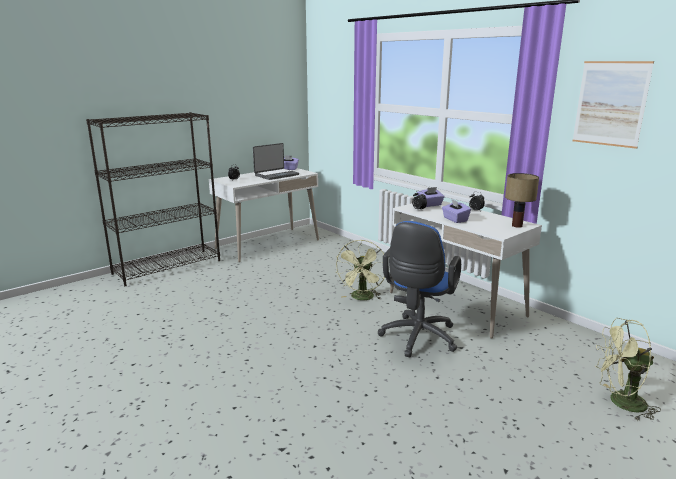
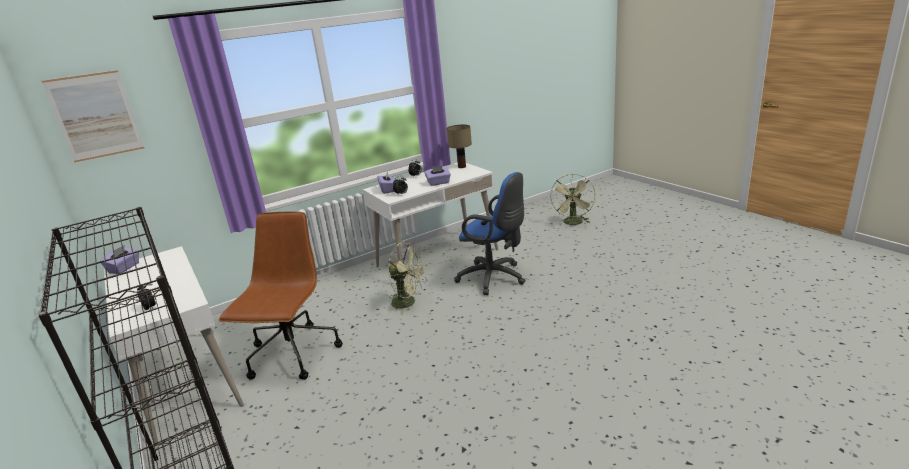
camera: 80 degrees left, 5 degrees up
(276, 175) = (157, 275): laptop -> none
(289, 267) = (293, 355): none -> brown office chair
(610, 104) = (465, 61): picture -> picture (95, 116)

